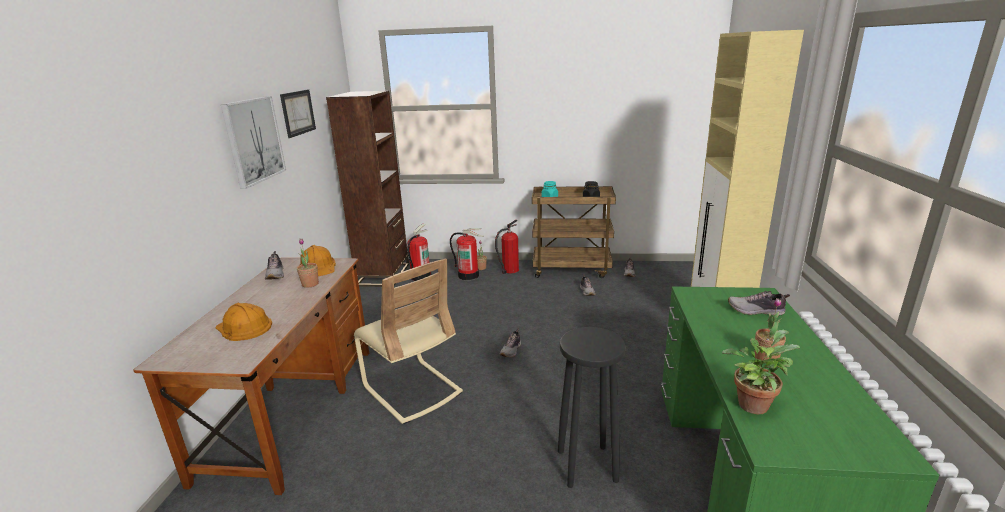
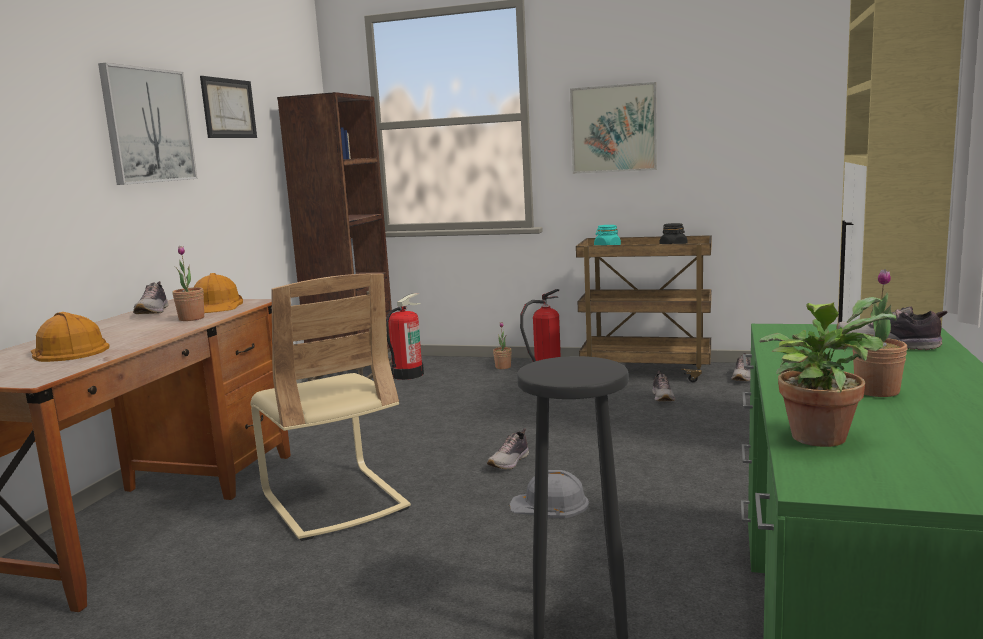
camera: 10 degrees right, 10 degrees down
(468, 275) = (480, 375): fire extinguisher -> none
(546, 383) = (550, 504): none -> grey hard hat
(552, 117) = (613, 129): none -> picture

